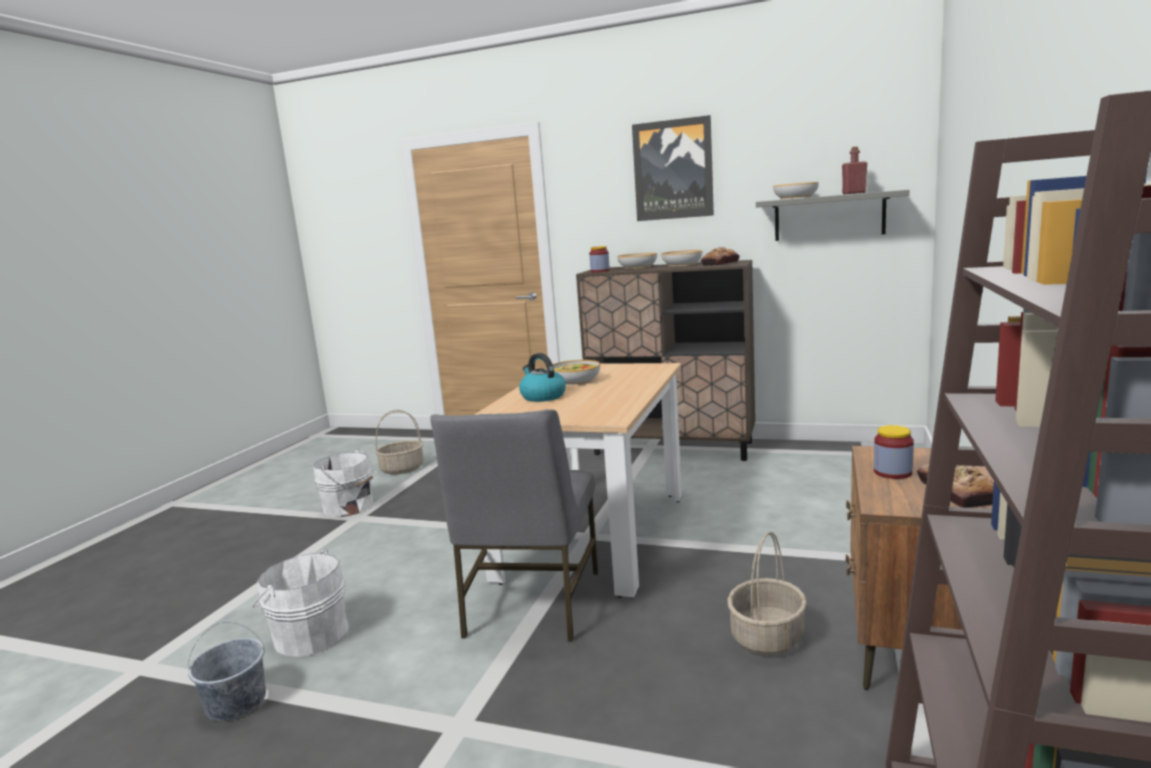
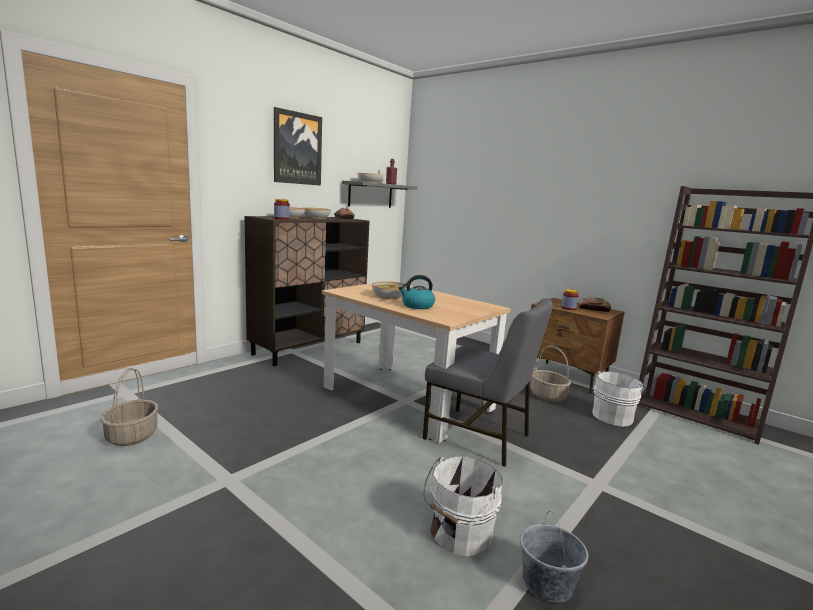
camera: 70 degrees left, 0 degrees up
(350, 507) = (190, 480): white bucket -> white bucket (613, 416)

